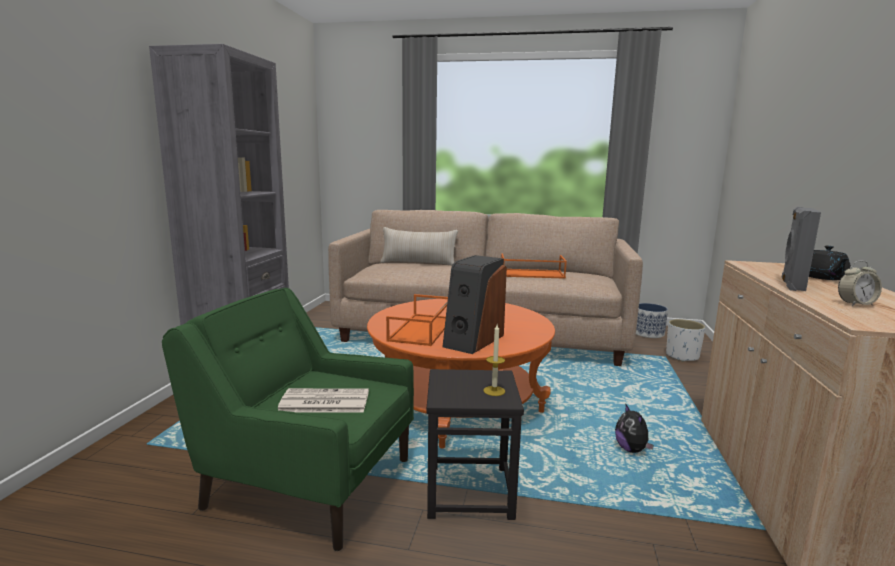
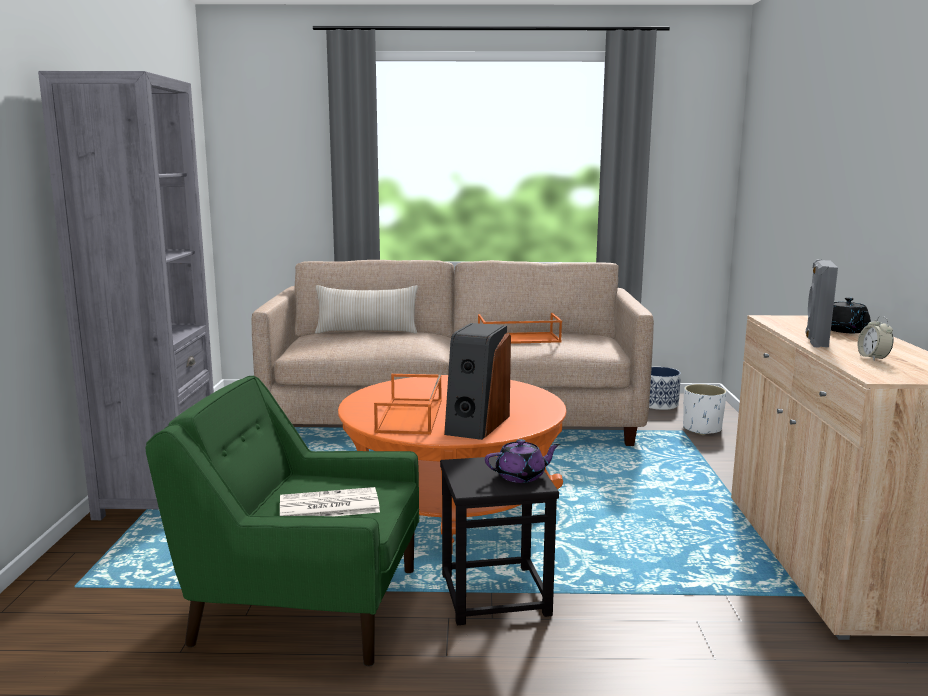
camera: 10 degrees left, 0 degrees up
(494, 391) = (521, 476): candle -> purple teapot
(631, 449) = (661, 535): plush toy -> none
(855, 304) = (873, 358): alarm clock -> alarm clock turned 105 degrees clockwise

